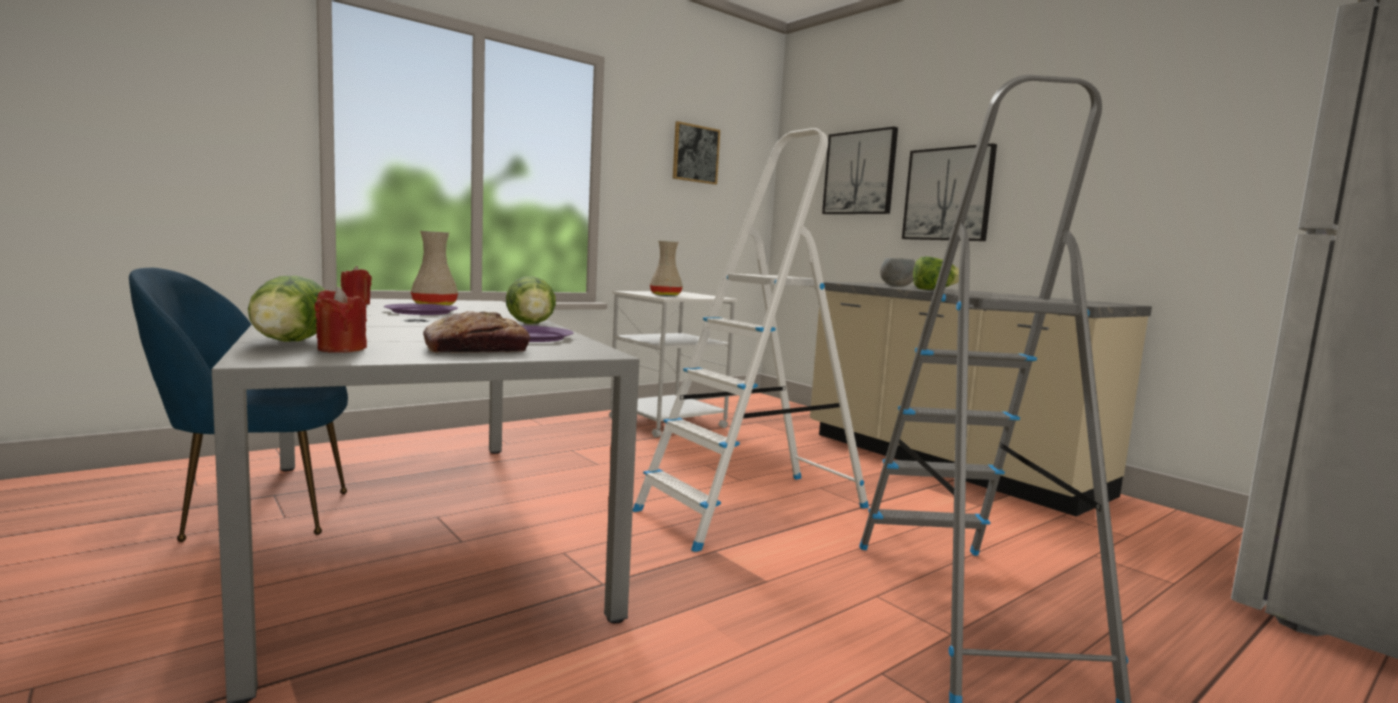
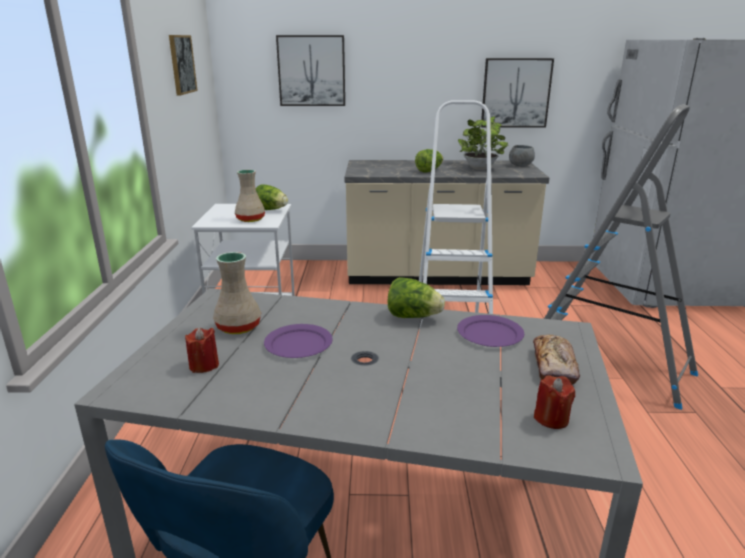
camera: 50 degrees left, 15 degrees up
(288, 343) = (513, 437): lettuce -> lettuce (271, 210)
(896, 285) = (389, 167): grey bowl -> grey bowl (520, 166)
(948, 194) = (393, 91): picture -> picture (515, 93)
(1018, 296) = (481, 168): none -> potted plant

